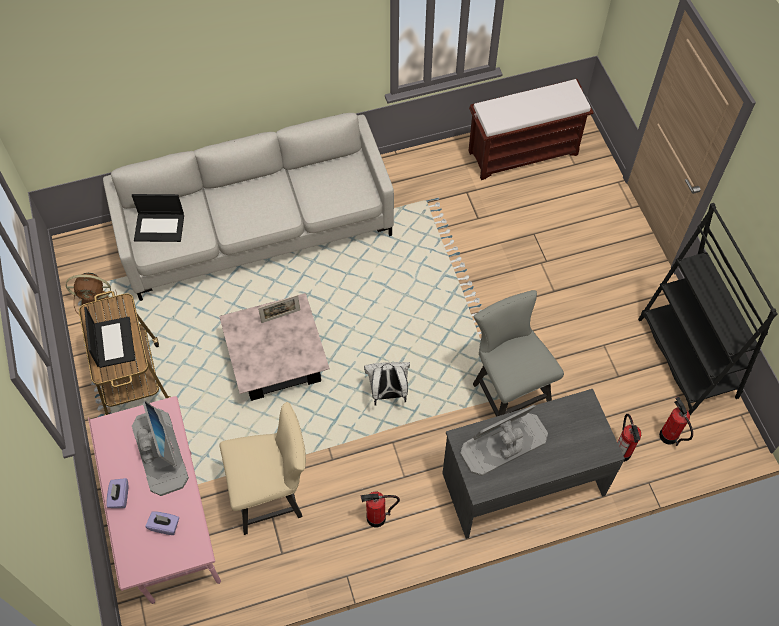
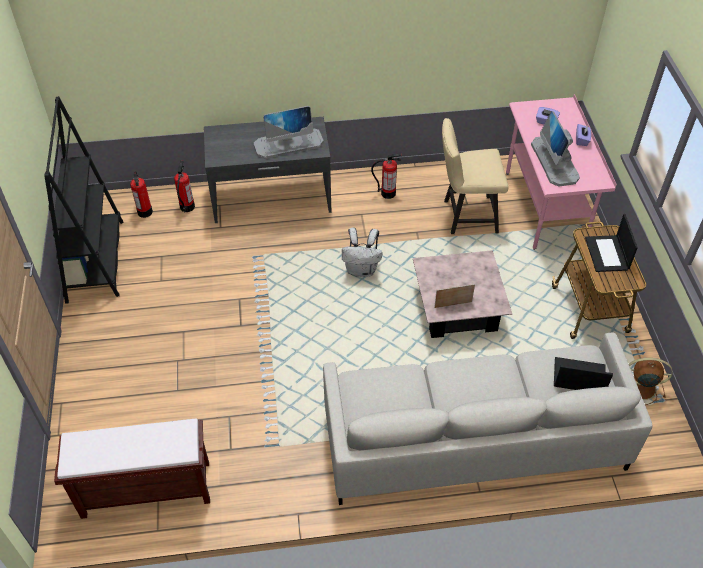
camera: 170 degrees left, 10 degrees down
(507, 391) = (259, 258): grey chair -> none

